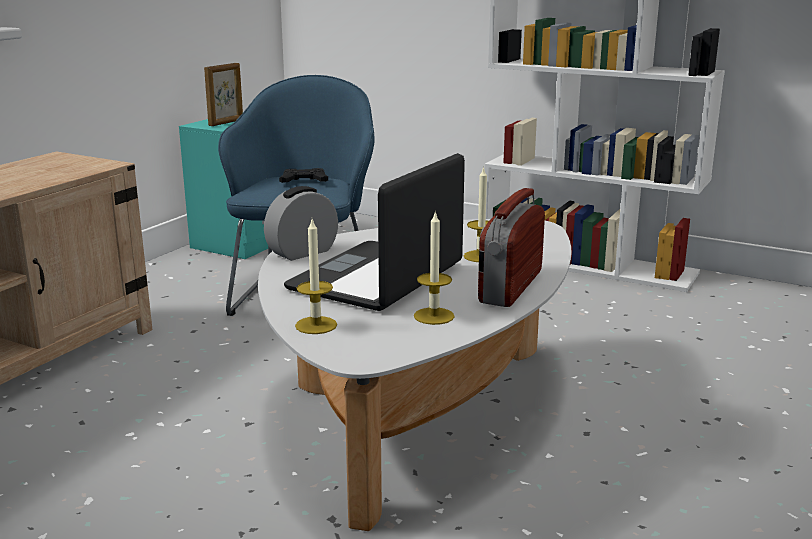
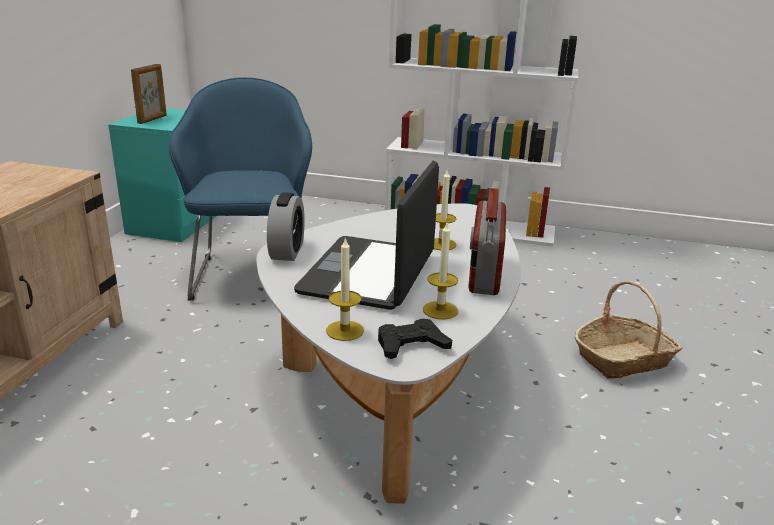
camera: 15 degrees left, 5 degrees up
(302, 252) = (287, 251): alarm clock -> alarm clock turned 150 degrees clockwise
(304, 181) = (248, 176): black game controller -> black game controller (411, 345)
(715, 421) = (623, 359): none -> basket

